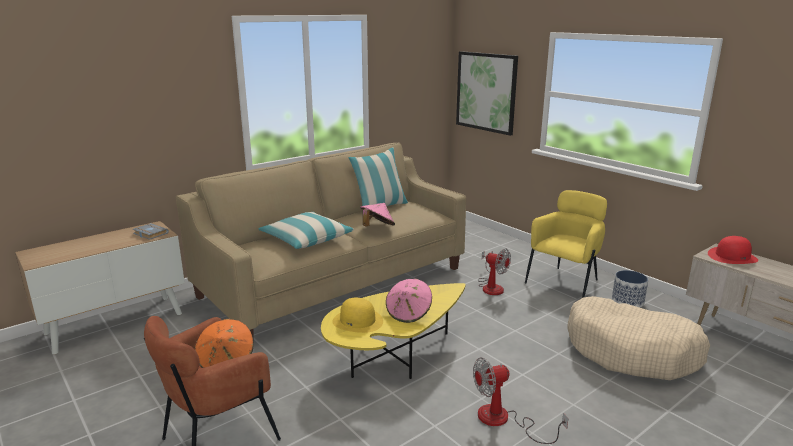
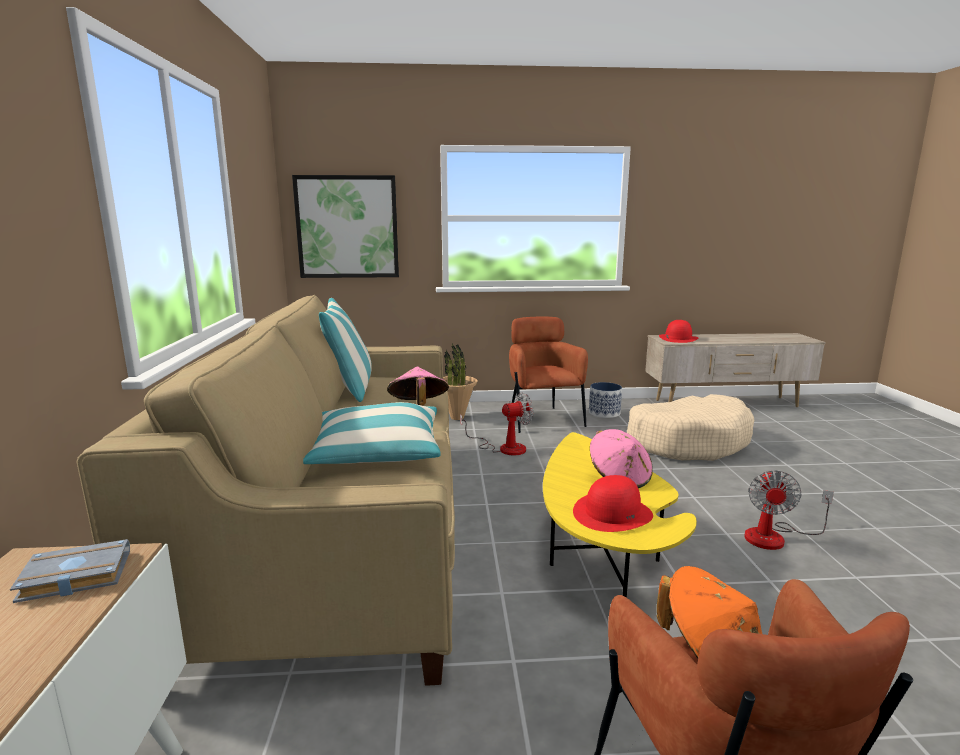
camera: 55 degrees left, 5 degrees down
(358, 321) = (612, 513): yellow hat -> red hat
(513, 256) = (457, 418): none -> potted plant
(565, 283) = (542, 419): yellow armchair -> brown armchair

